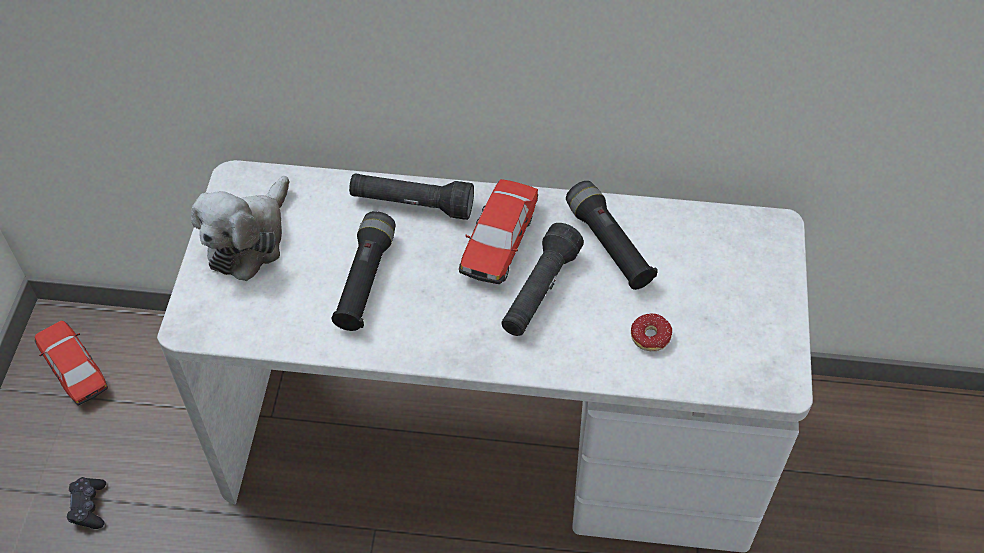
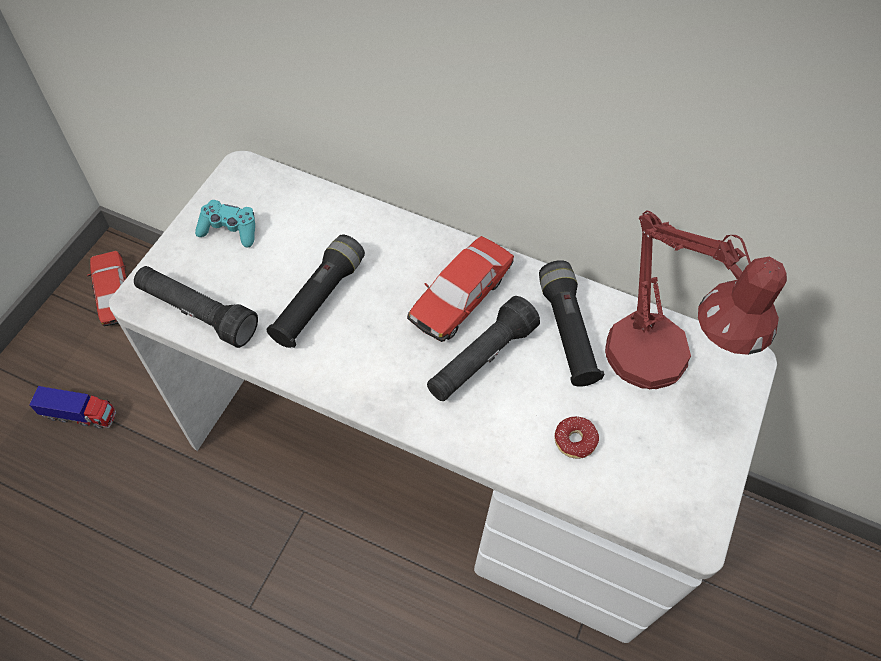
camera: 15 degrees right, 5 degrees up
(89, 506) = (81, 415): black game controller -> toy truck
(249, 239) = (229, 229): plush toy -> turquoise game controller
(412, 204) = (391, 237): black flashlight -> black flashlight (197, 313)
(700, 254) = (656, 368): none -> red table lamp

